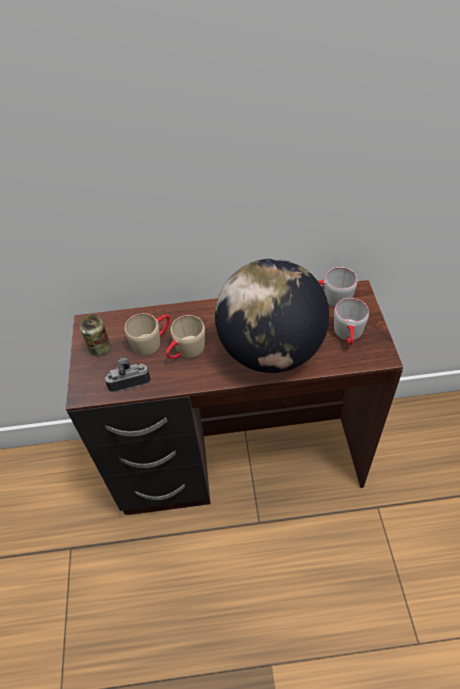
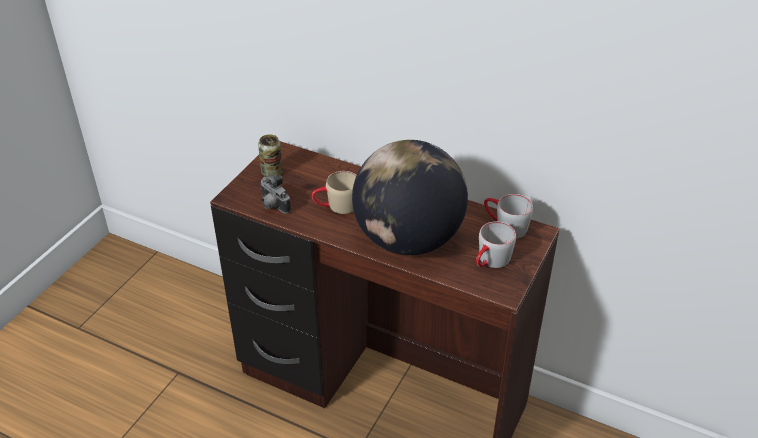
camera: 30 degrees right, 10 degrees down
(129, 381) = (273, 206): camera -> camera turned 150 degrees counterclockwise
(152, 341) = (317, 186): beige mug -> none

